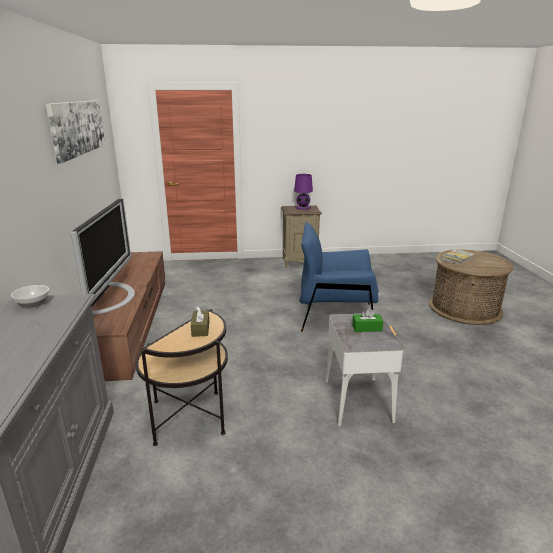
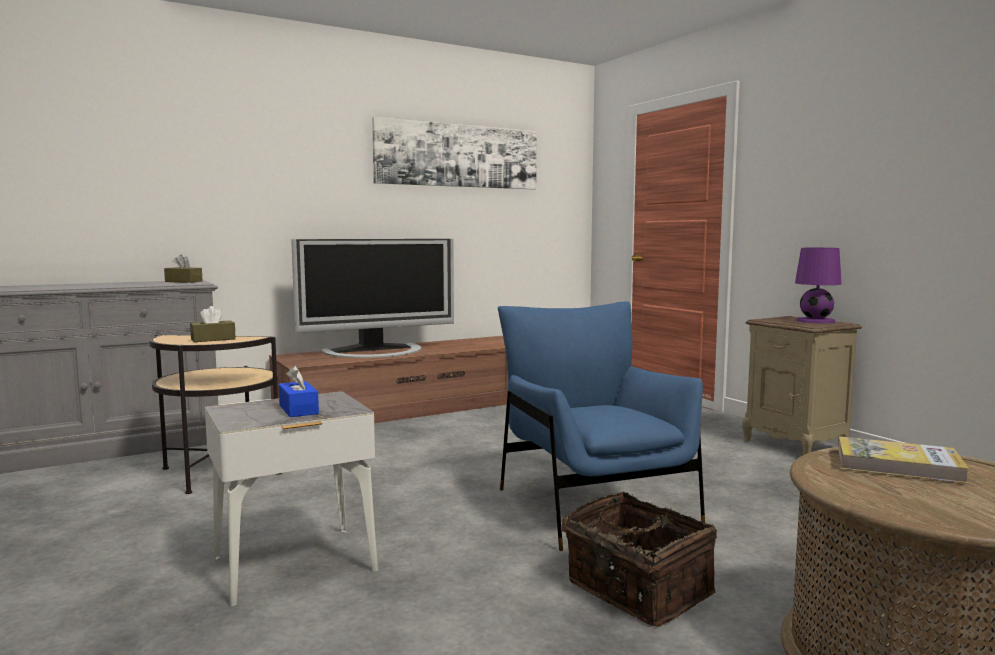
camera: 65 degrees right, 15 degrees down
(33, 304) = (183, 281): bowl -> brown tissue box
(367, 328) = (298, 409): green tissue box -> blue tissue box
(412, 331) = (636, 590): none -> basket

